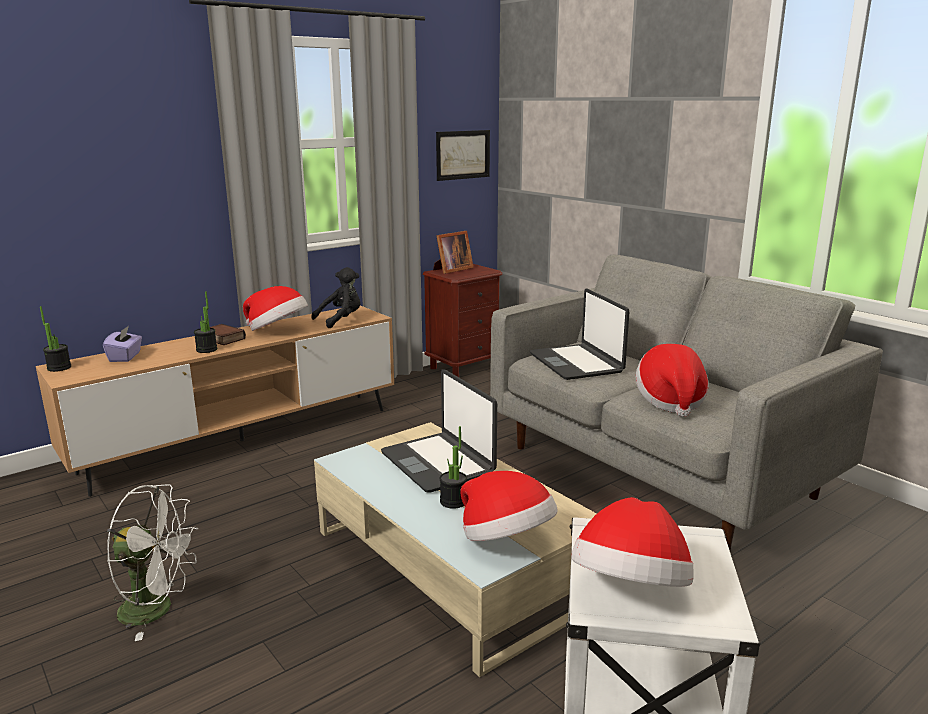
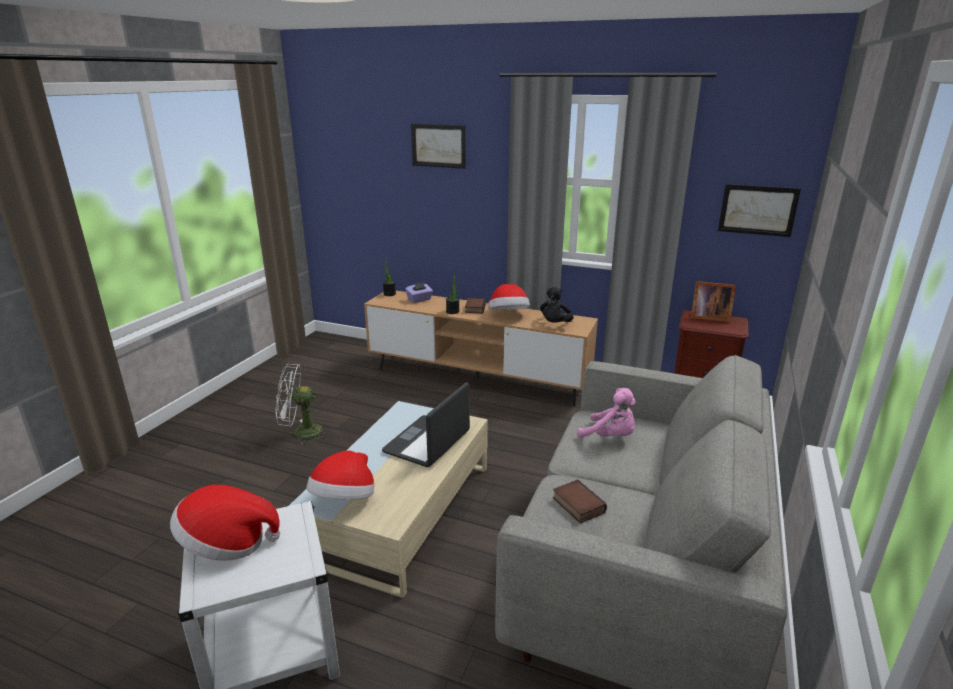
camera: 60 degrees right, 5 degrees up
(84, 109) = (438, 145): none -> picture
(157, 609) = (301, 433): white fan -> white fan turned 105 degrees clockwise
(341, 320) = (555, 324): black plush toy -> black plush toy turned 90 degrees clockwise
(453, 501) = (380, 465): potted plant -> none
(576, 363) = (610, 437): laptop -> pink plush toy
(670, 401) = (577, 505): hat -> book

